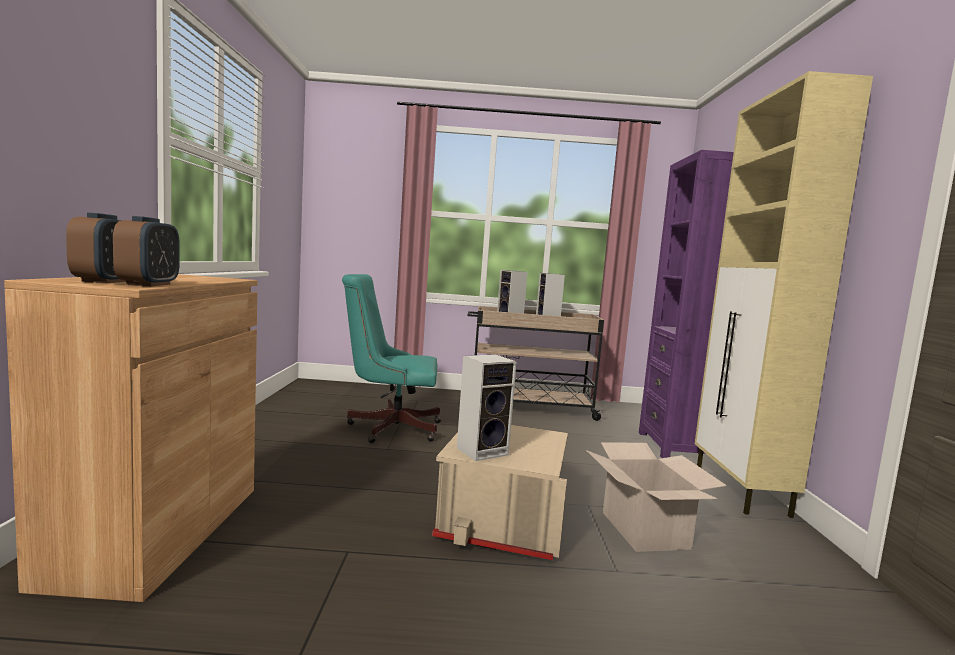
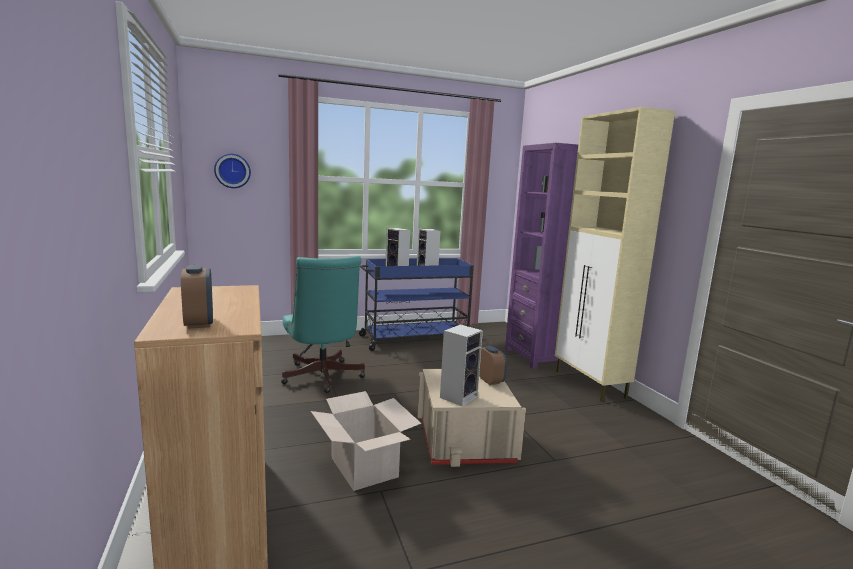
camera: 20 degrees left, 5 degrees up
(149, 284) = (238, 321): alarm clock -> alarm clock (489, 380)
(347, 204) = (232, 171): none -> wall clock
(389, 427) = (322, 378): turquoise office chair -> turquoise office chair turned 90 degrees counterclockwise
(527, 407) = (414, 339): beige cart -> blue cart
(643, 530) = (553, 427): cardboard box -> cardboard box (363, 467)

